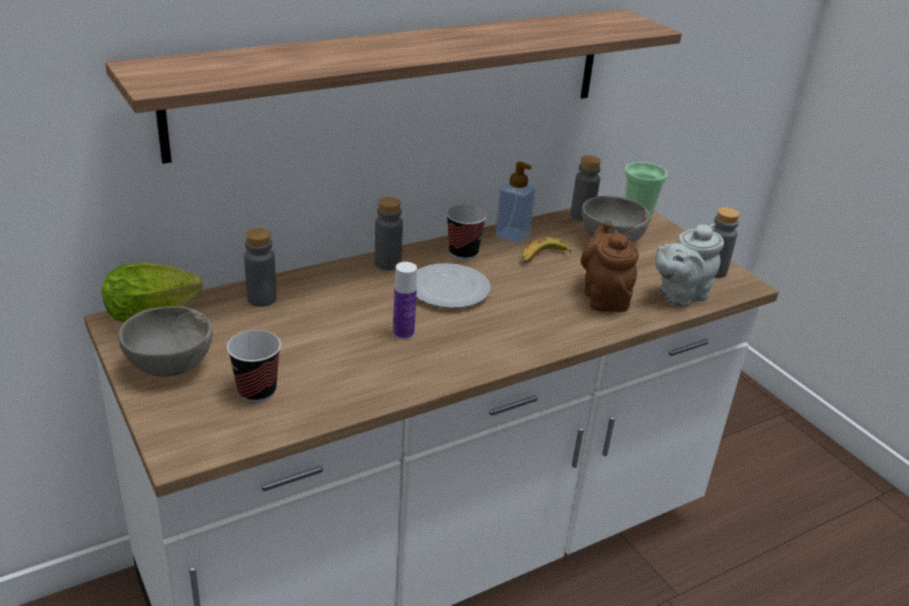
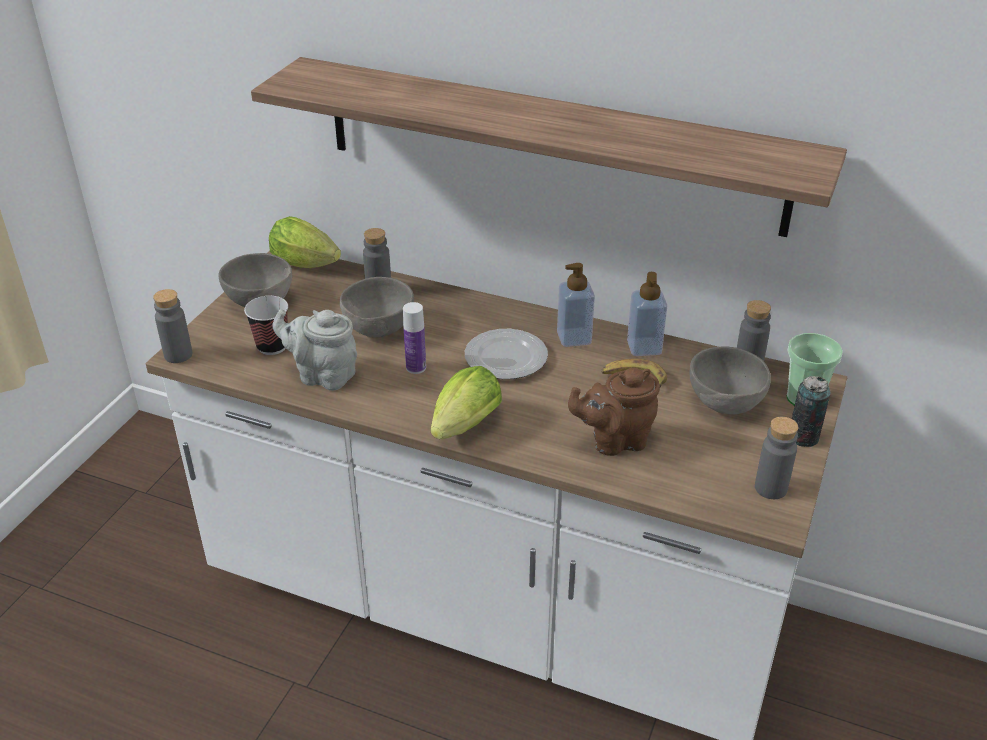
camera: 55 degrees right, 5 degrees up
(318, 325) = (377, 328): none -> grey bowl
(387, 263) = (503, 313): grey bottle -> grey bottle (178, 355)
(463, 253) = (574, 338): cup -> soap dispenser
(514, 350) = (462, 428): none -> lettuce
(604, 297) = (614, 440): brown teapot -> brown teapot turned 150 degrees counterclockwise
(675, 237) = (803, 437): none -> can
(679, 296) = (686, 484): grey teapot -> grey teapot (323, 375)

